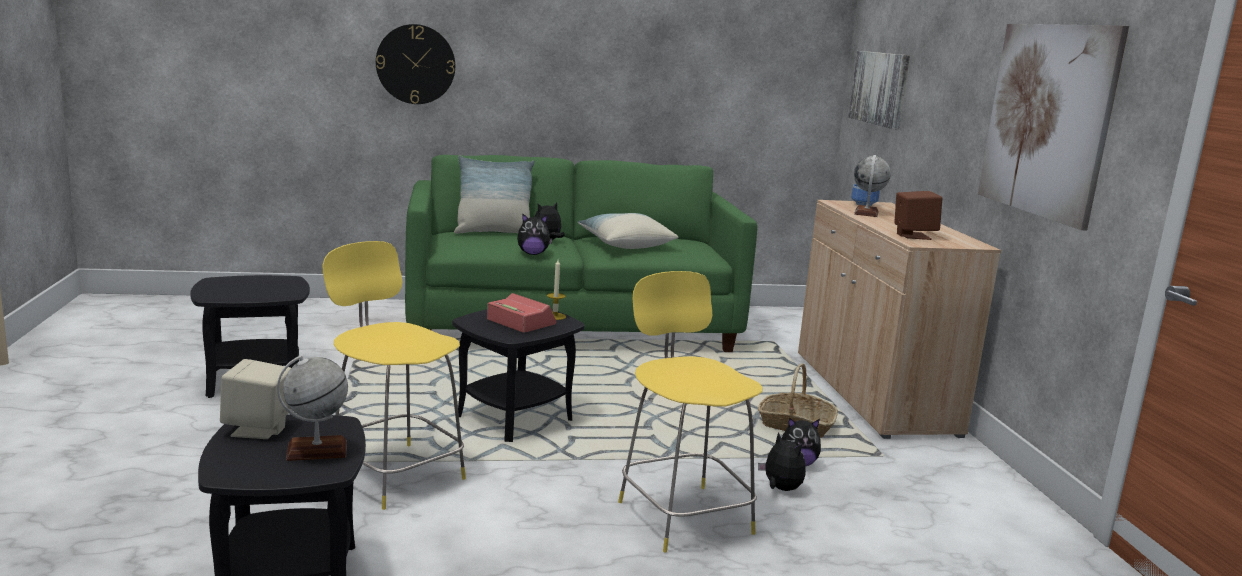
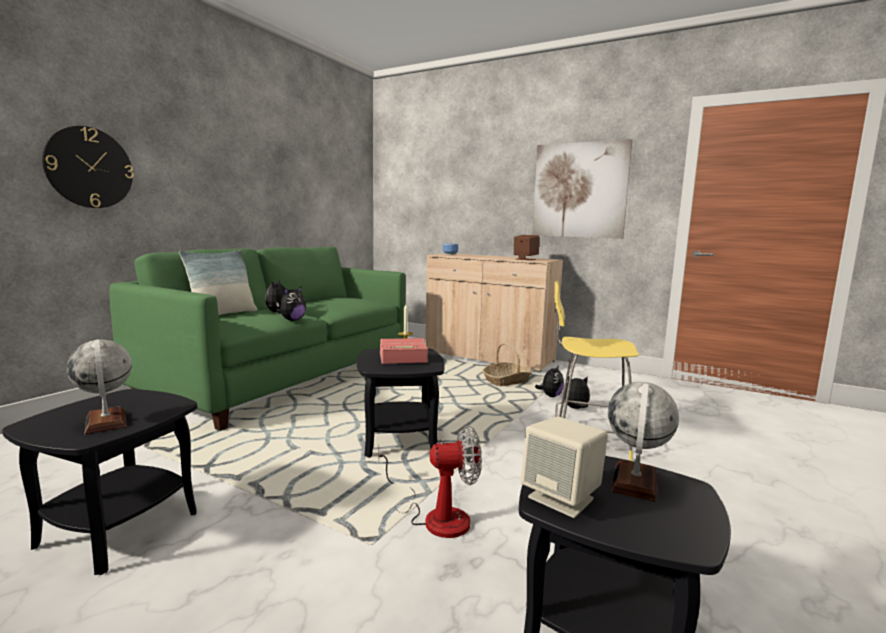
camera: 50 degrees left, 5 degrees down
(394, 474) = (435, 516): yellow stool -> fan
(625, 244) = (324, 304): pillow -> none
(866, 213) = (469, 256): globe -> globe (106, 422)
(880, 88) = (415, 191): picture -> none

